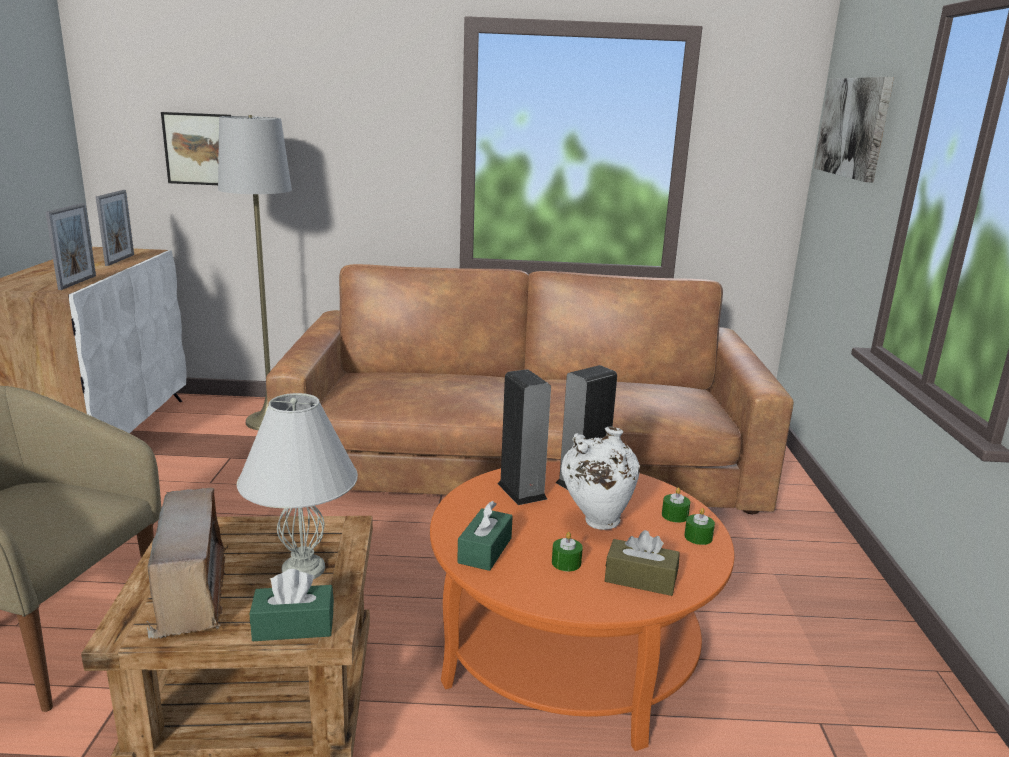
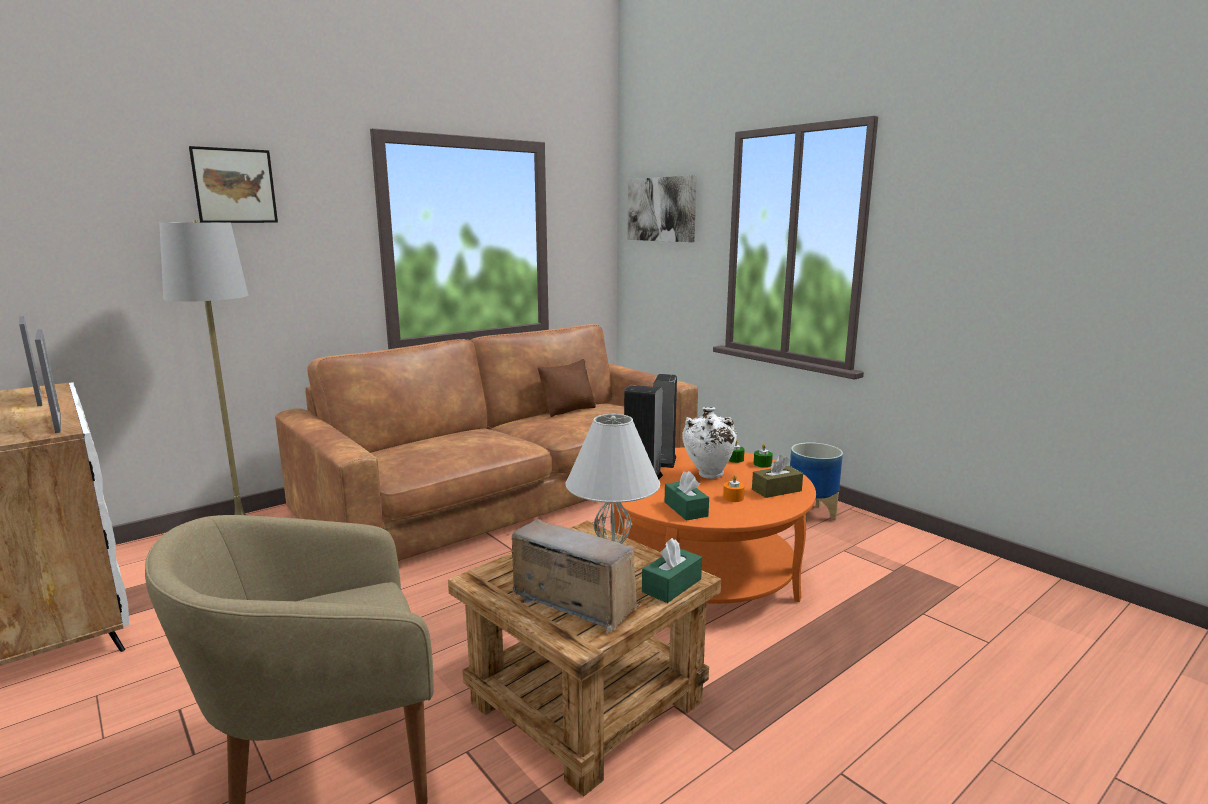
camera: 40 degrees left, 5 degrees down
(199, 149) = (92, 263): picture -> picture (234, 186)
(566, 562) = (733, 498): green candle -> orange candle
(624, 385) = (568, 410): none -> brown pillow
(856, 648) = (812, 514): none -> planter

